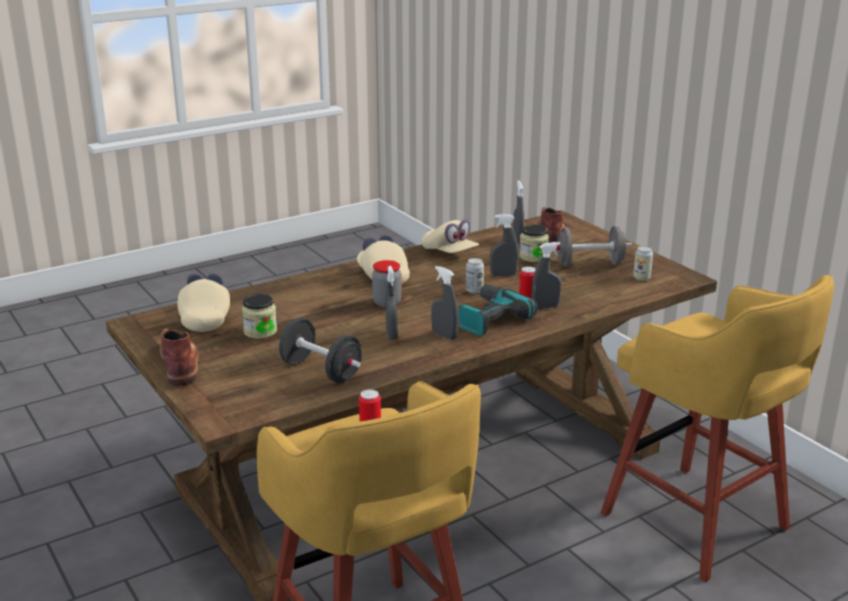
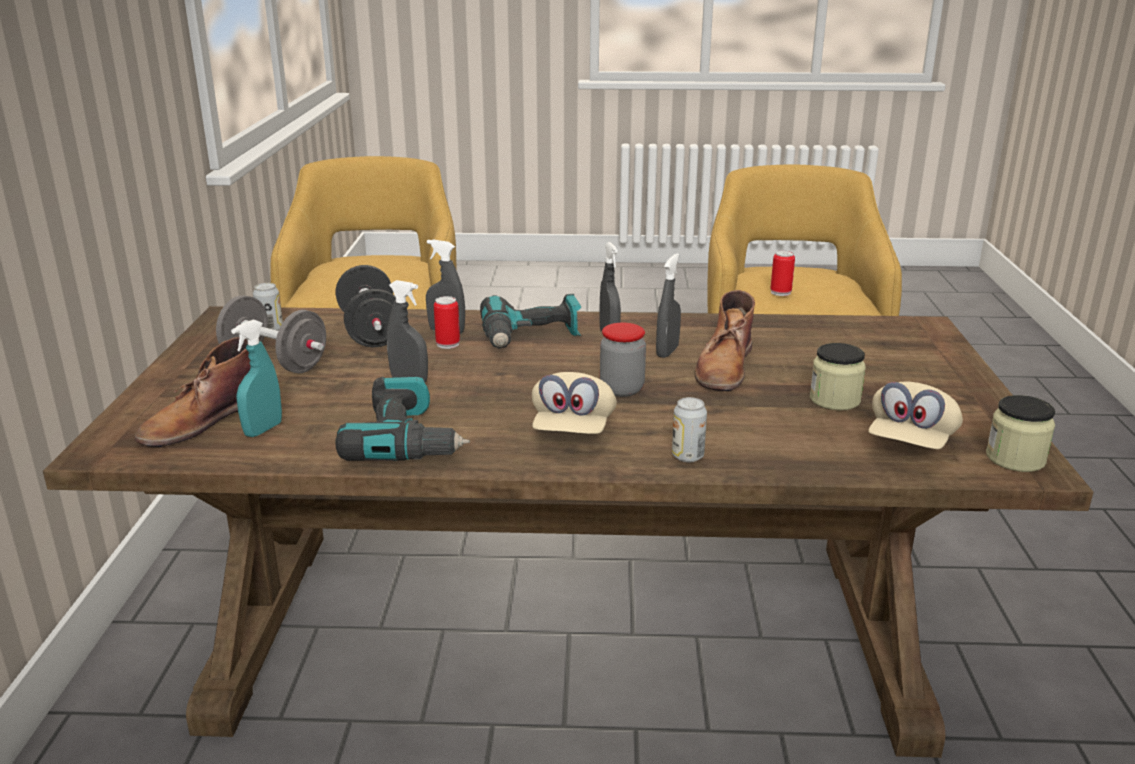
camera: 145 degrees left, 0 degrees up
(179, 363) = (965, 390): brown boot -> brown boot (724, 367)
(321, 371) = (789, 339): black dumbbell -> black dumbbell (371, 332)
(449, 253) = (407, 440): beige cap -> power drill
(474, 290) = (486, 372): can -> can (687, 456)
(517, 240) = (263, 430): grey spray bottle -> turquoise spray bottle
(533, 257) = (312, 394): jar -> jar (1015, 459)

